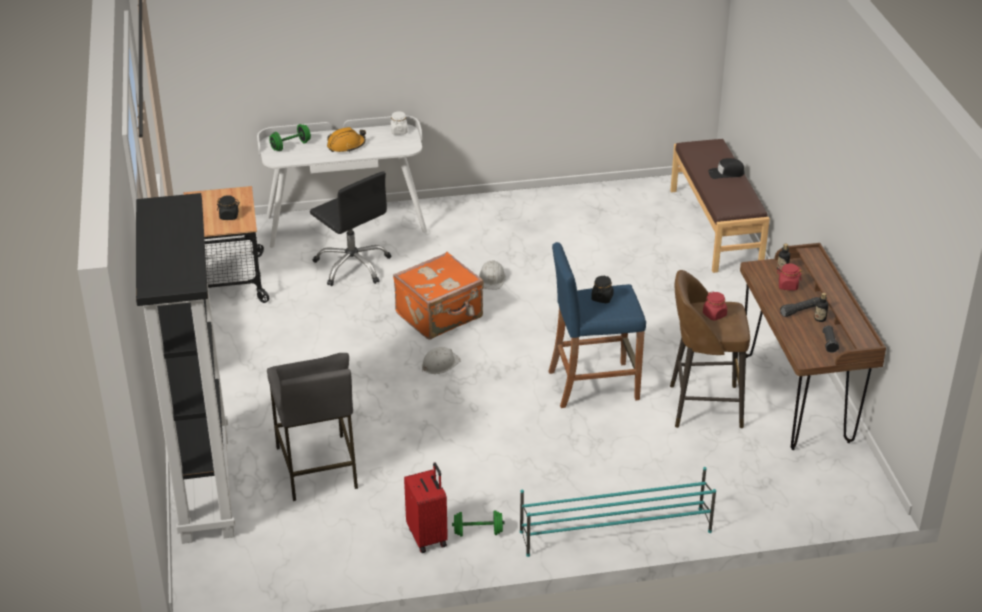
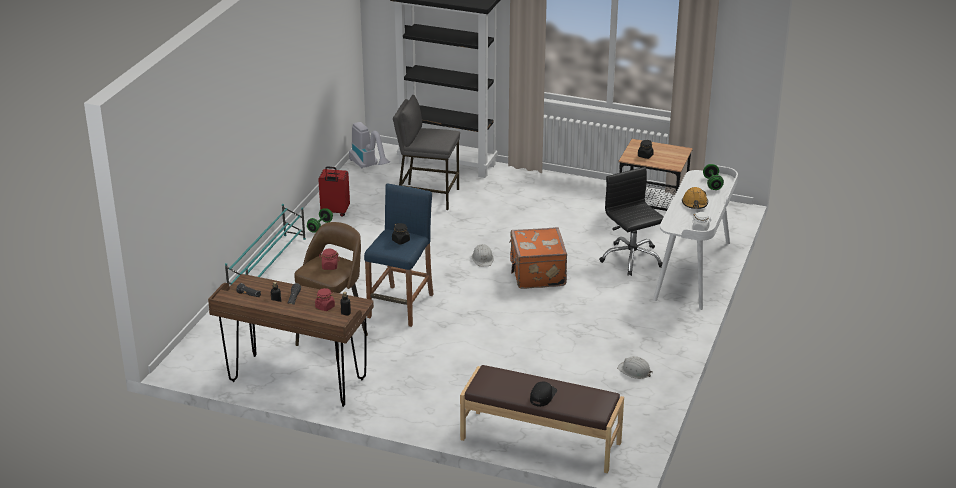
camera: 120 degrees right, 5 degrees down
(266, 564) = (369, 166): none -> vacuum cleaner
(353, 266) = (631, 259): black office chair -> black office chair turned 75 degrees clockwise
(492, 279) = (563, 308): white hard hat -> white hard hat (634, 371)

